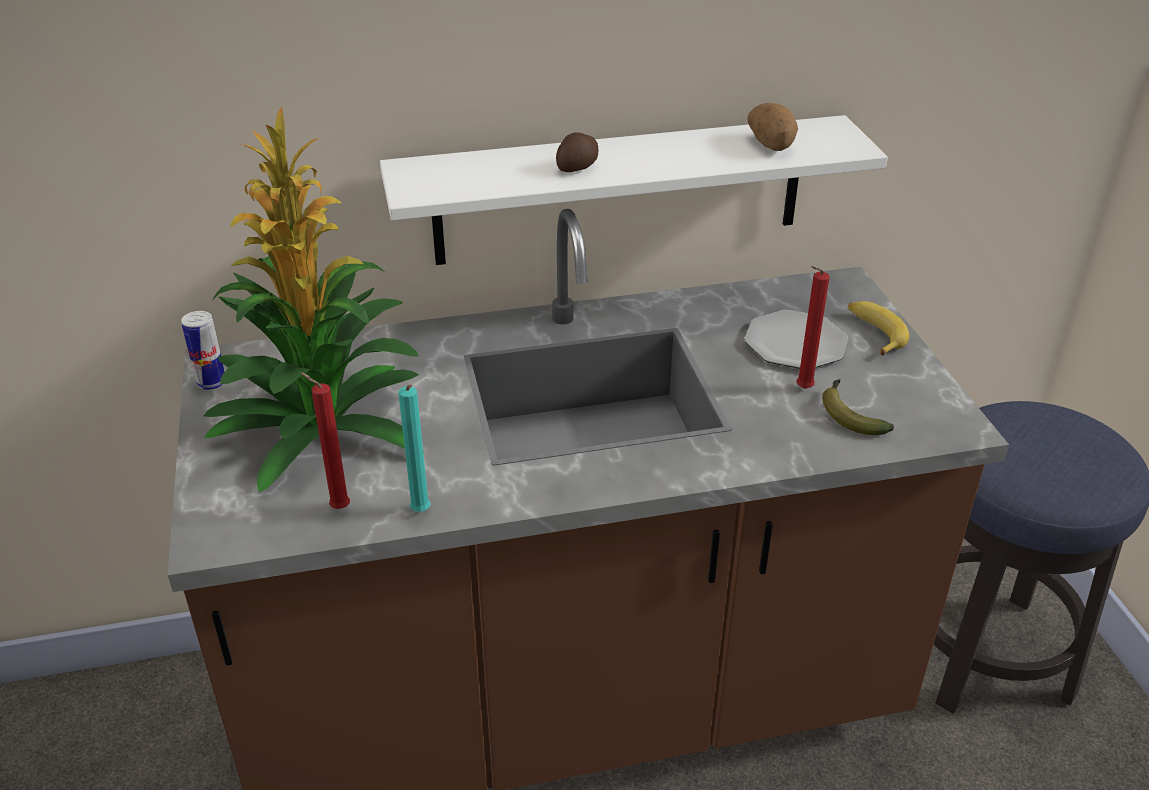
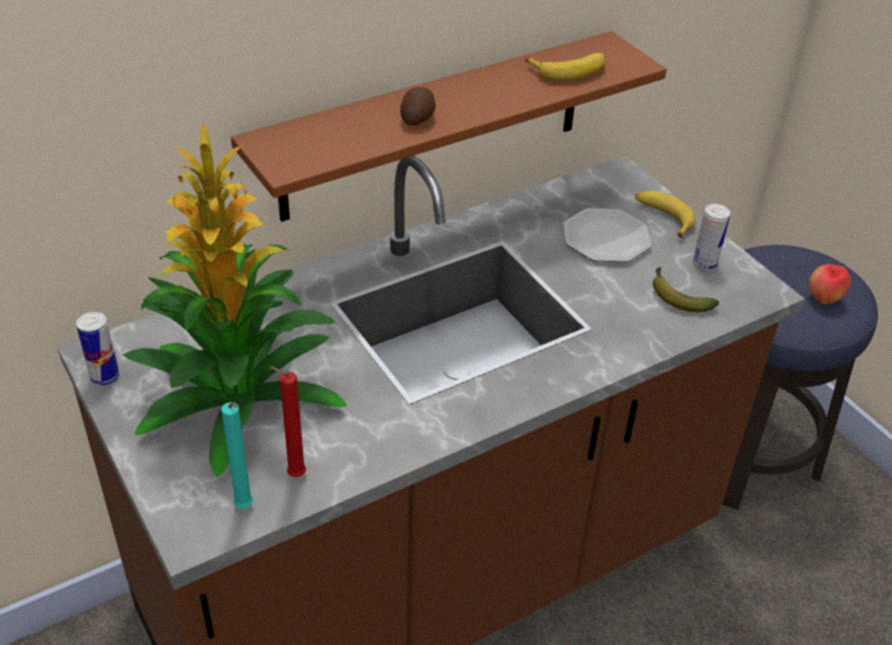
camera: 20 degrees left, 5 degrees up
(421, 513) = (371, 463): turquoise candle -> turquoise candle (245, 508)
(619, 191) = (434, 126): white shelf -> brown shelf
(772, 145) = (569, 70): potato -> banana
(801, 389) = (630, 280): red candle -> none
(900, 387) = (704, 264): none -> can
(1077, 470) = (823, 299): none -> apple

